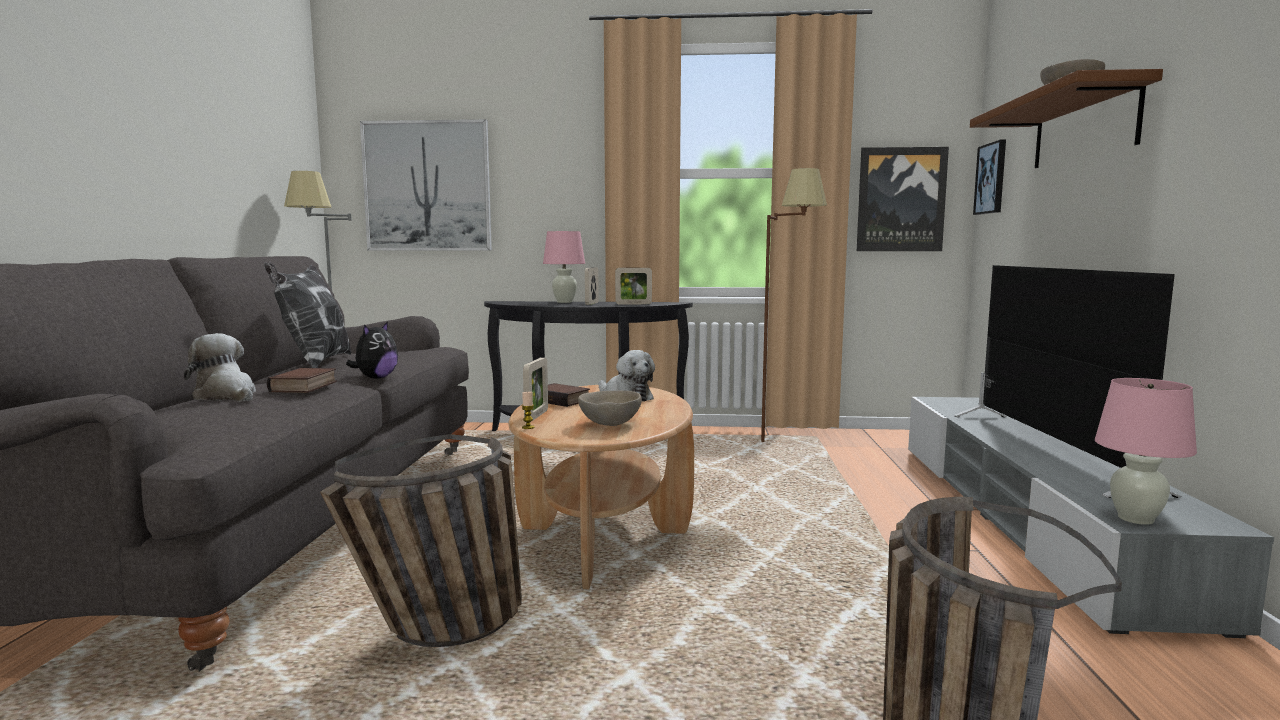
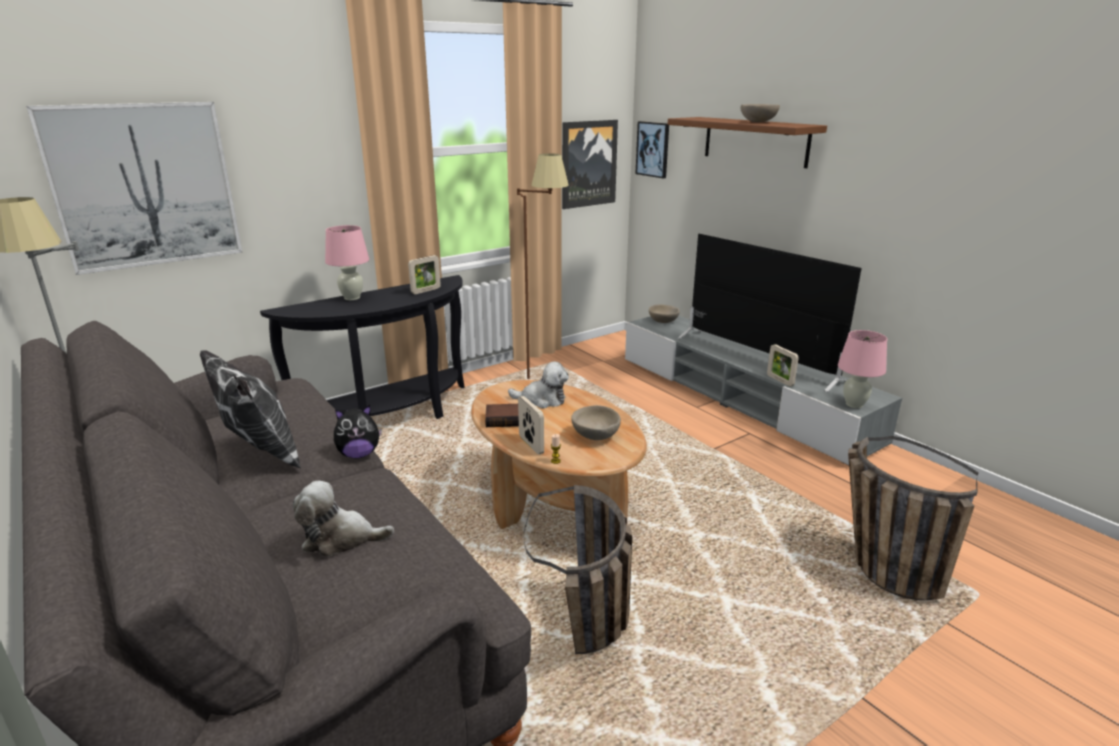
camera: 40 degrees left, 15 degrees up
(305, 387) = (376, 497): book -> none
(376, 378) = (359, 454): plush toy -> plush toy turned 90 degrees clockwise
(592, 303) = (388, 297): picture frame -> picture frame (780, 380)
(964, 402) = (663, 322): none -> beige bowl

